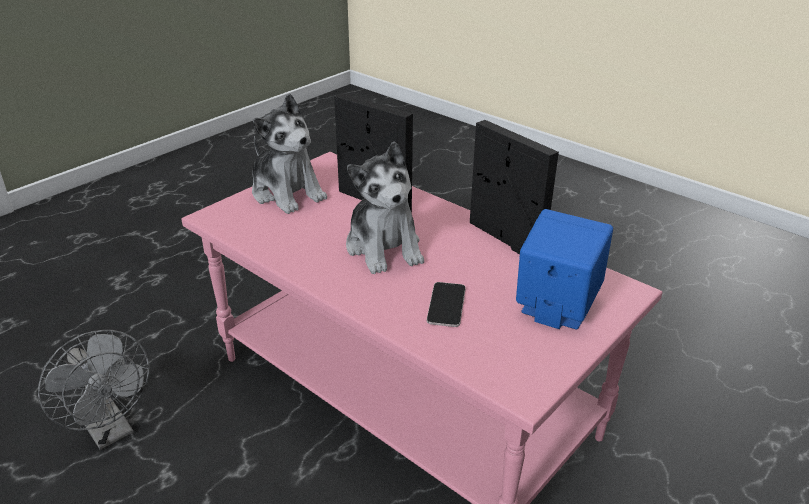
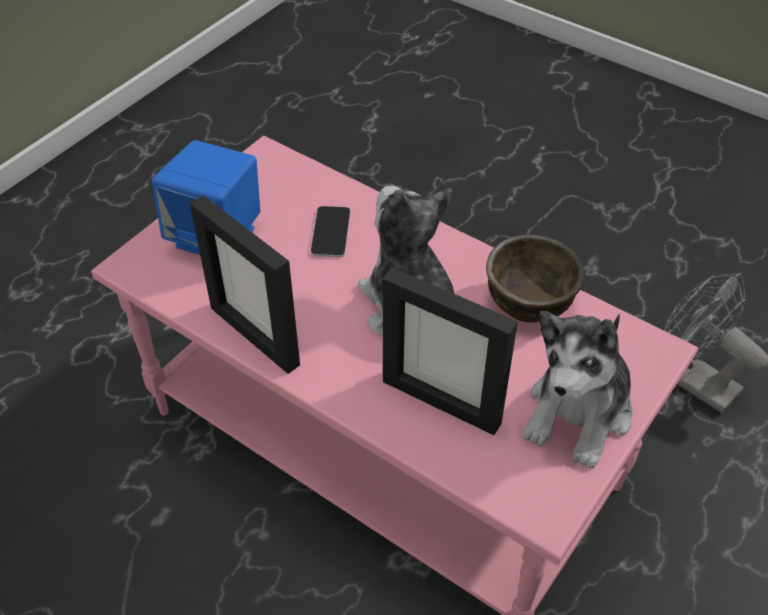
camera: 175 degrees right, 15 degrees up
(287, 193) = (579, 412): plush toy -> plush toy turned 105 degrees counterclockwise
(288, 246) = (528, 302): none -> brown bowl

